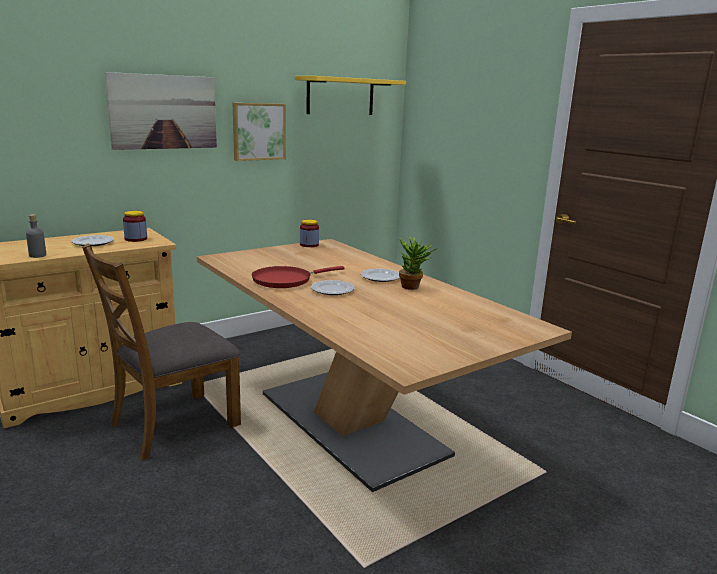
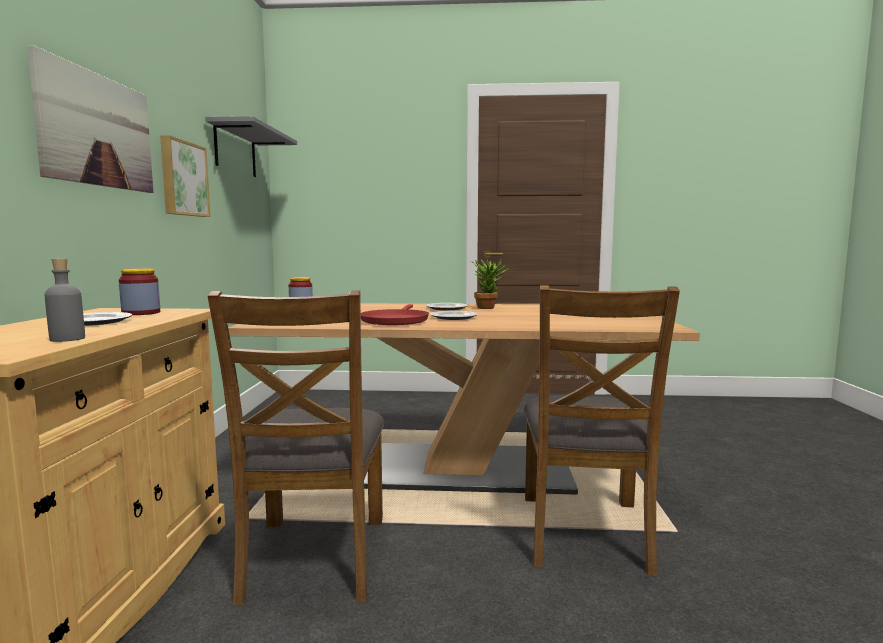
camera: 50 degrees left, 10 degrees down
(309, 516) = (585, 532): none -> brown chair
(340, 96) = (235, 151): yellow shelf -> grey shelf

